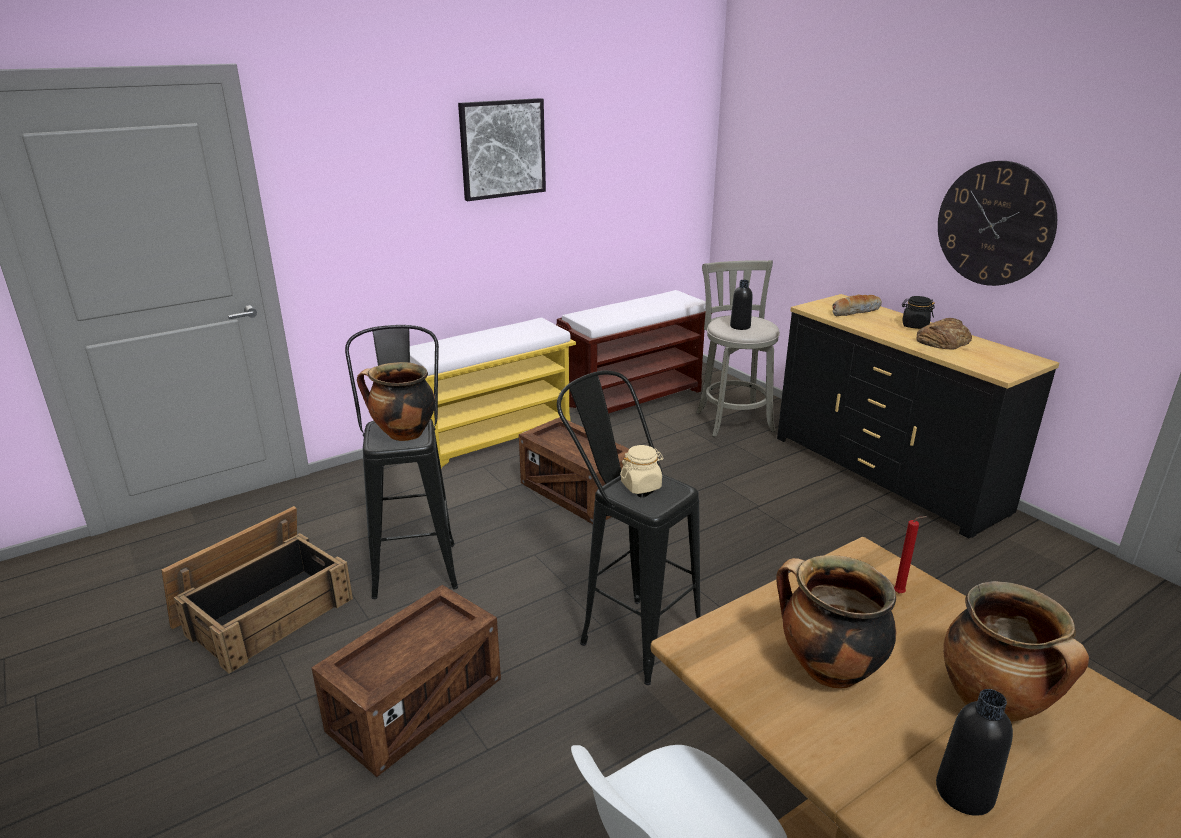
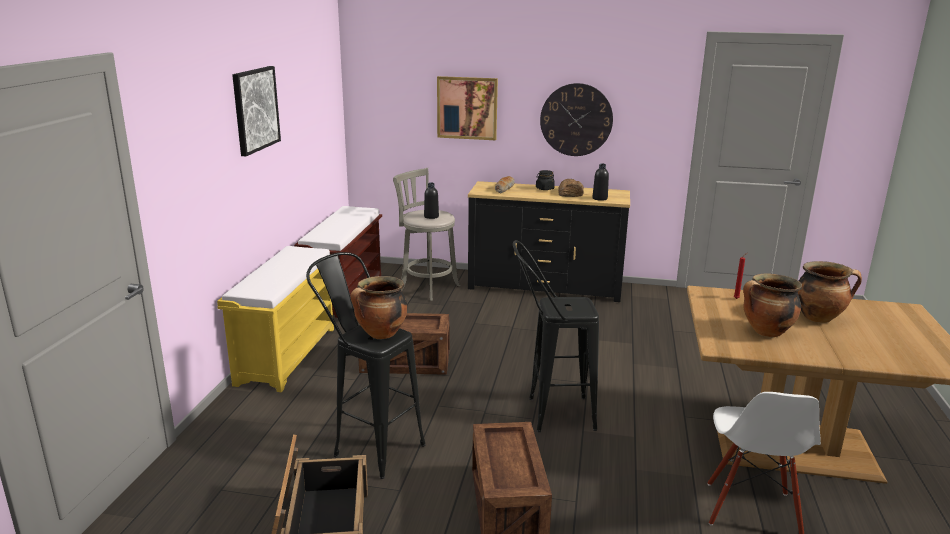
camera: 45 degrees left, 5 degrees down
(641, 486) = (562, 305): beige jar -> none
(846, 183) = (467, 108): none -> picture
(964, 792) = (856, 344): black bottle -> black bottle (599, 198)

